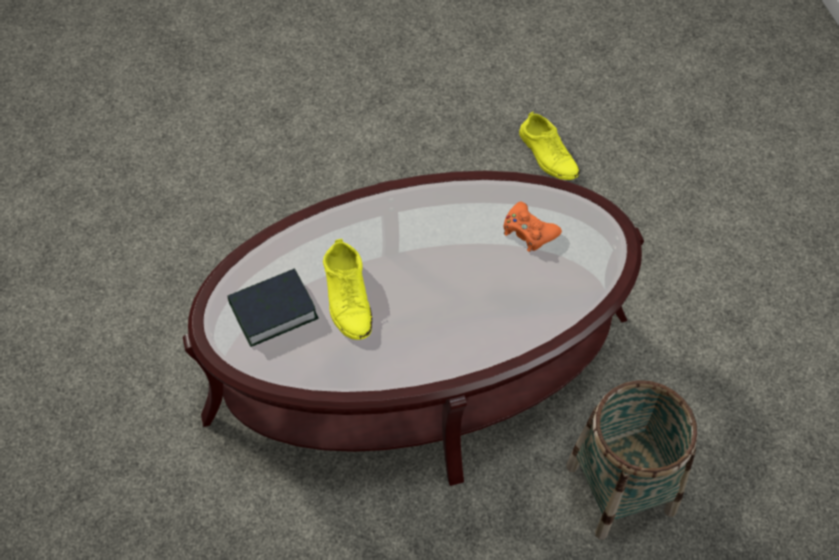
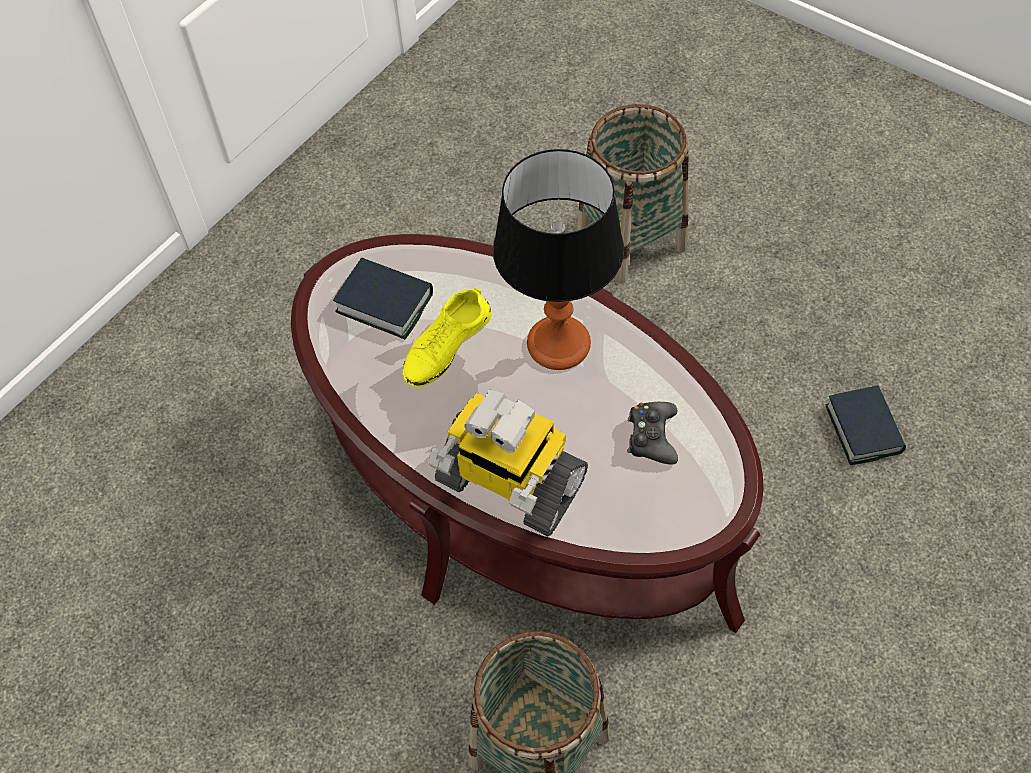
camera: 55 degrees right, 0 degrees up
(288, 167) = (630, 239): none -> basket
(409, 233) = (558, 343): none -> table lamp
(493, 332) = (509, 482): none -> toy robot
(528, 231) = (652, 437): orange game controller -> black game controller
(547, 154) = (863, 429): yellow shoe -> book

